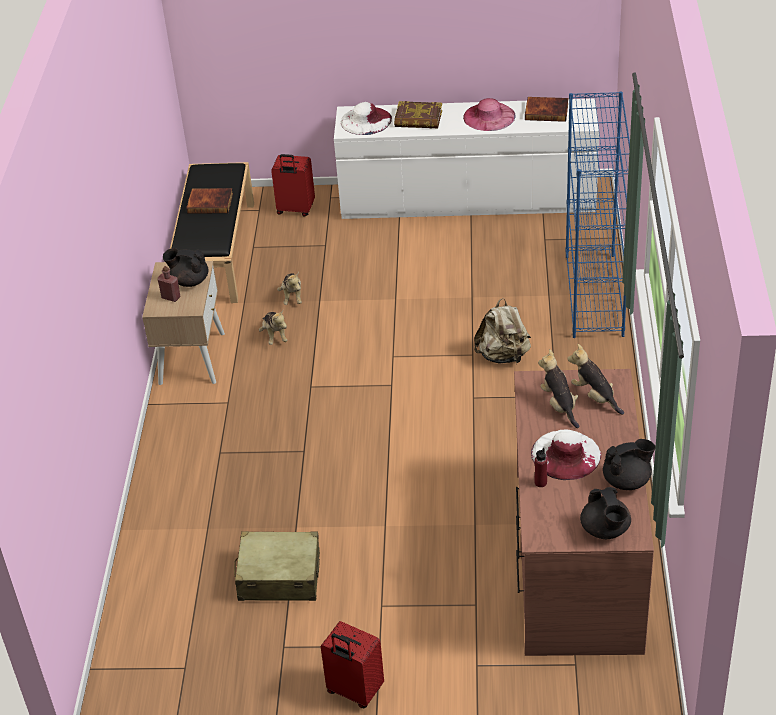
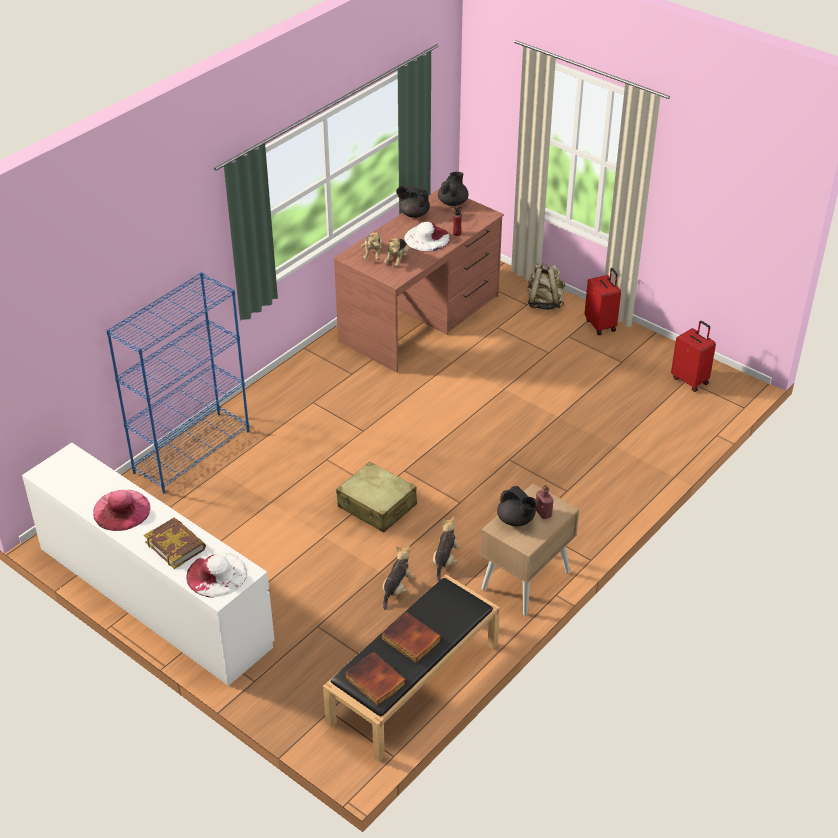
camera: 145 degrees left, 0 degrees up
(279, 577) = (593, 396): beige suitcase -> beige suitcase (377, 506)
(295, 210) = (299, 687): red suitcase -> red suitcase (690, 380)
(503, 356) = (308, 446): beige backpack -> beige backpack (544, 303)
(547, 111) = (74, 485): book -> book (374, 681)

